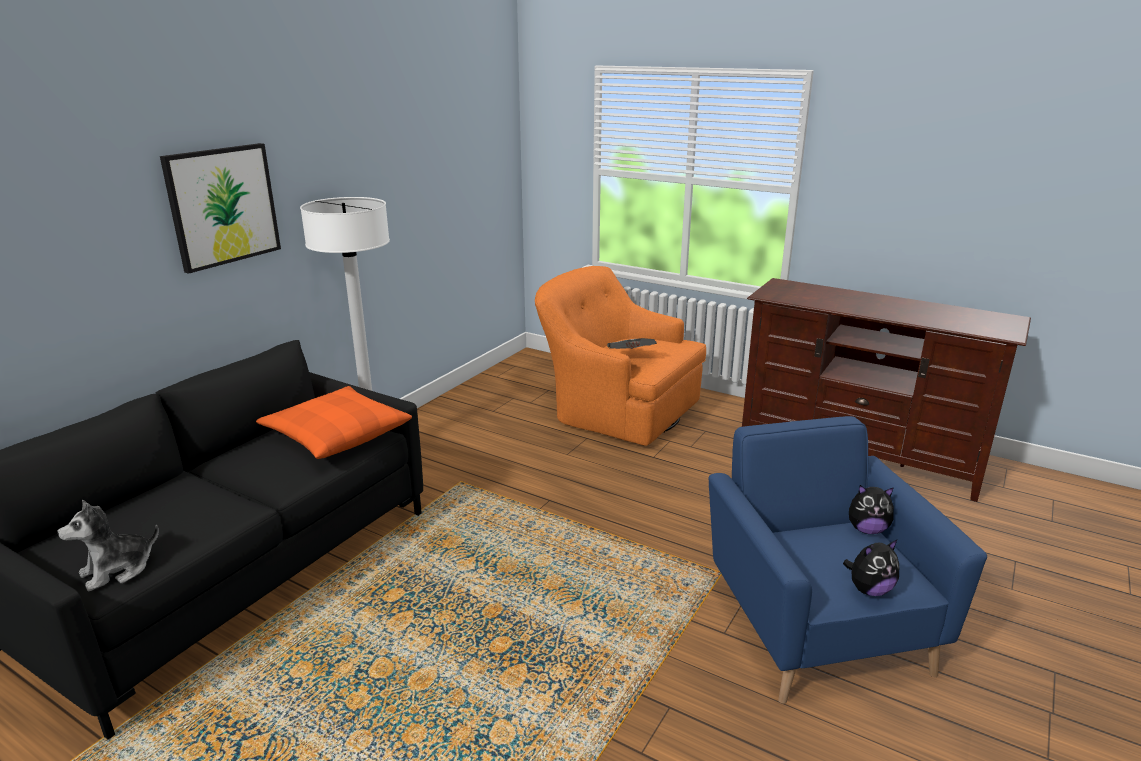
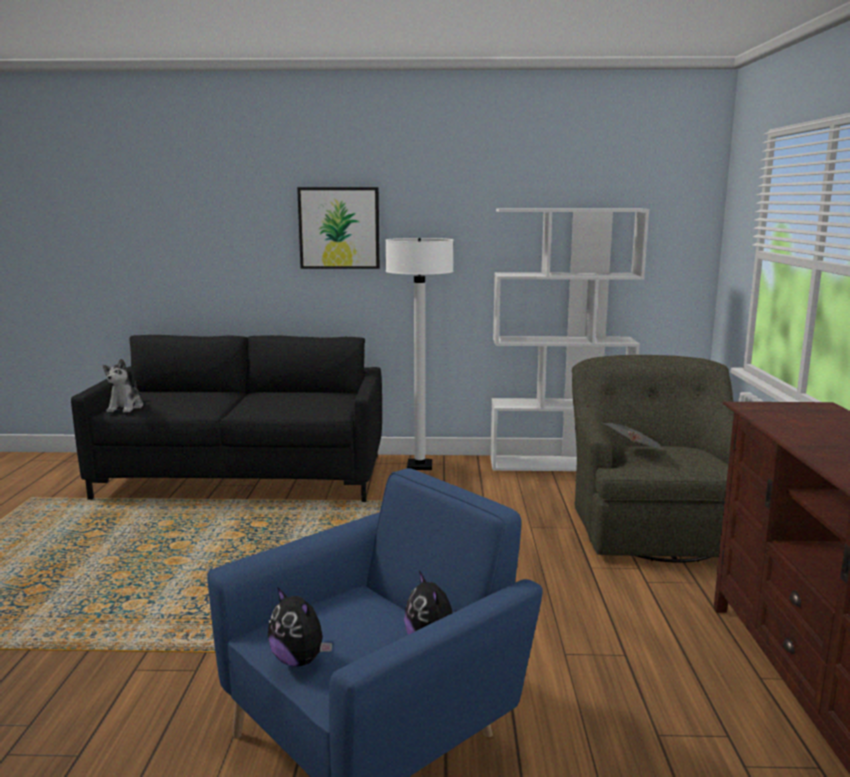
camera: 60 degrees right, 10 degrees down
(117, 570) = (126, 407): plush toy -> plush toy turned 105 degrees counterclockwise
(336, 434) = (319, 403): orange pillow -> none
(465, 397) = (559, 464): none -> white bookcase
(616, 410) = (654, 526): orange armchair -> green armchair

